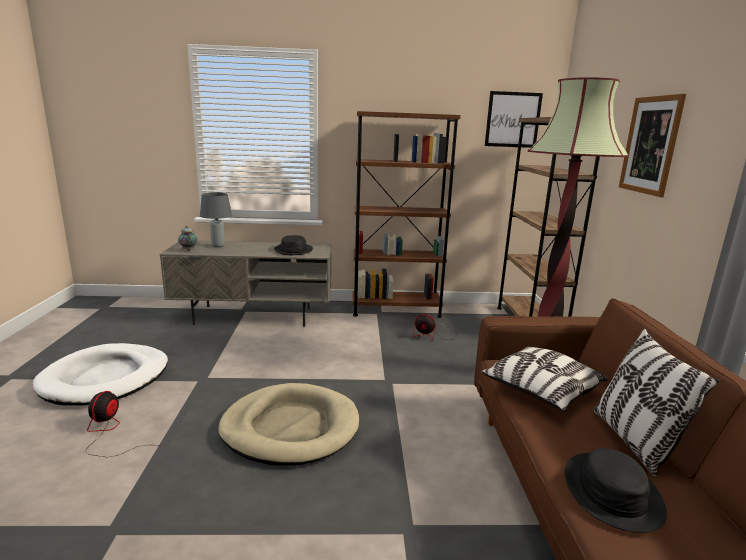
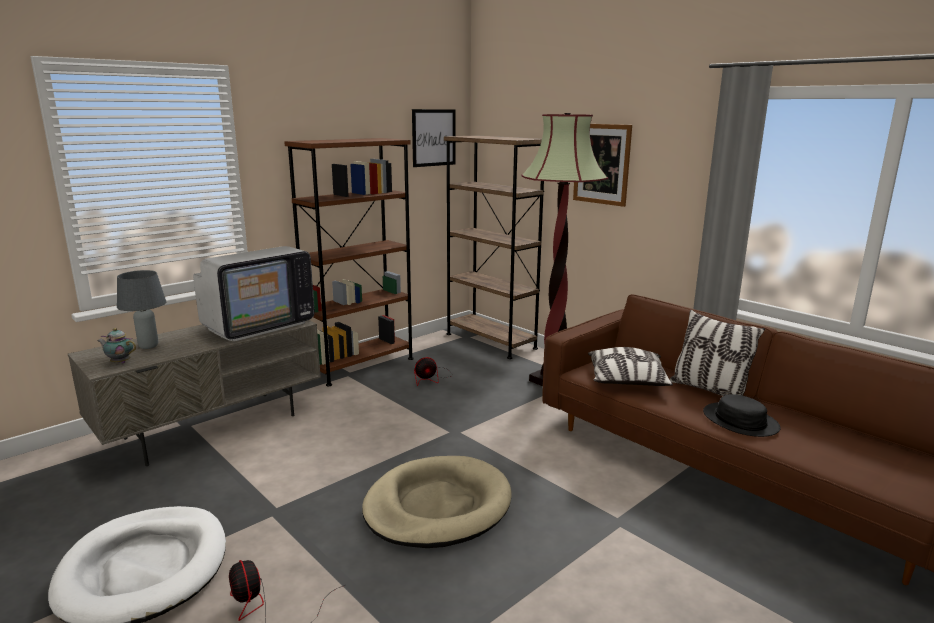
camera: 40 degrees left, 0 degrees up
(293, 250) = (258, 325): black hat -> television

